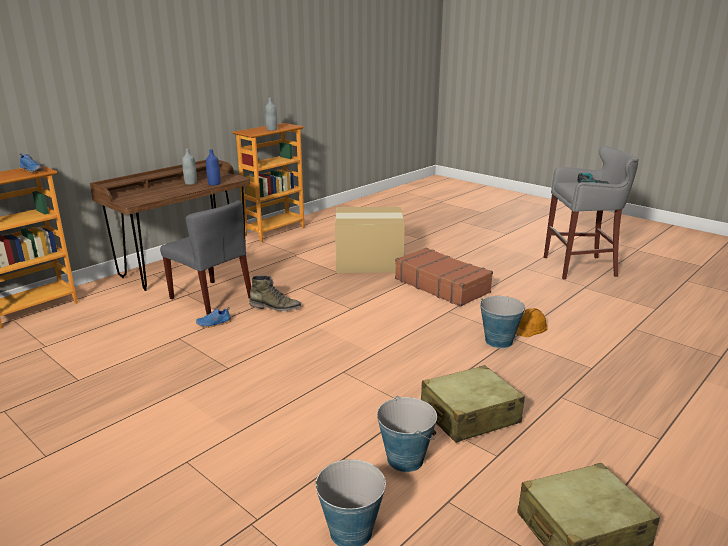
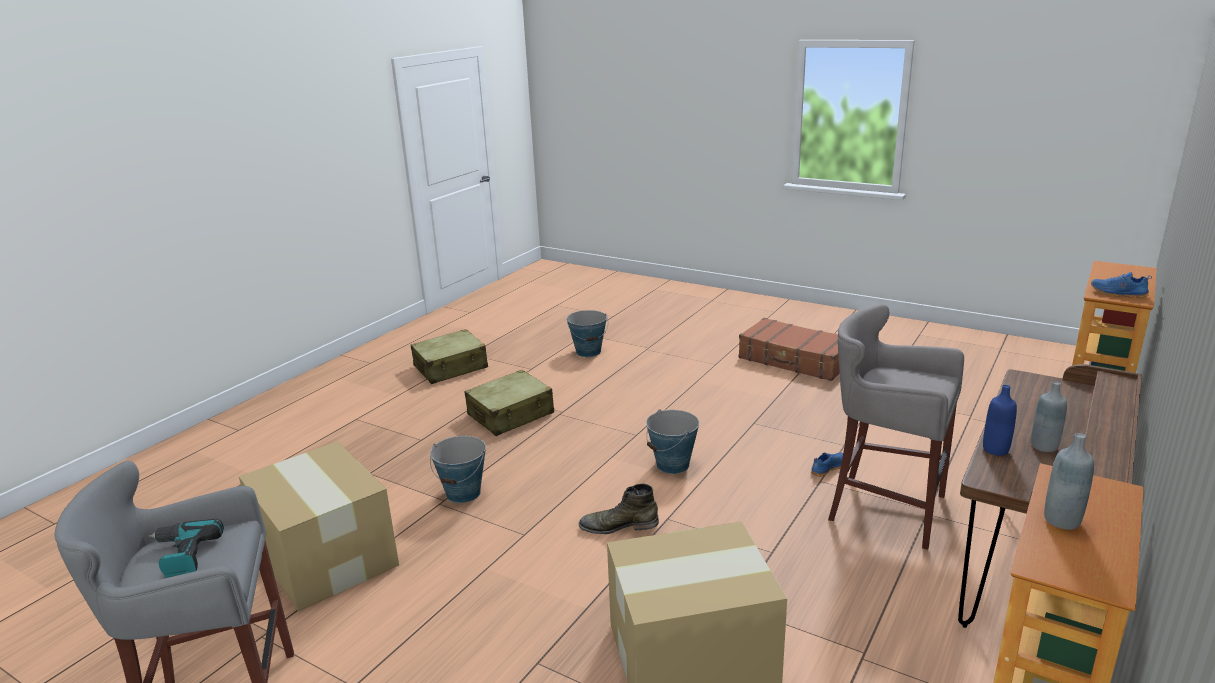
camera: 170 degrees right, 0 degrees up
(211, 298) = (883, 508): grey chair -> grey stool
(275, 307) = (776, 505): green boot -> green boot (618, 525)
(405, 459) = (562, 383): bucket -> bucket (673, 465)
(442, 285) = (533, 595): brown suitcase -> brown suitcase (795, 360)
(529, 327) = (415, 521): orange hard hat -> none
(579, 314) = (327, 556): none -> cardboard box

